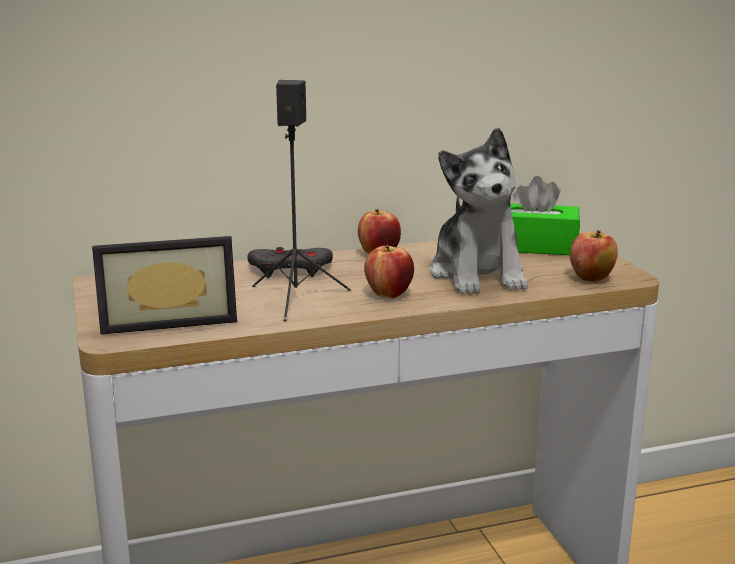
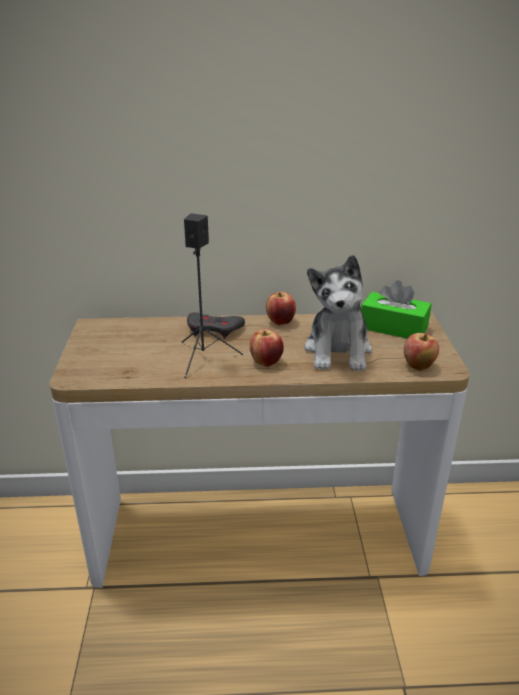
camera: 15 degrees right, 10 degrees up
(168, 319) = (114, 365): picture frame -> none

